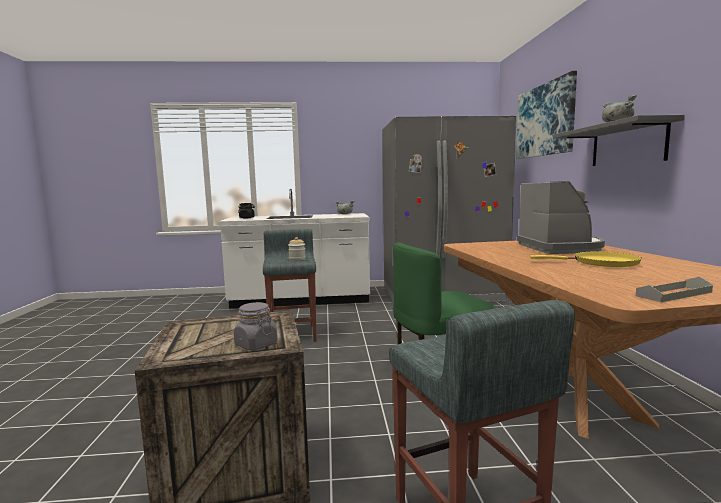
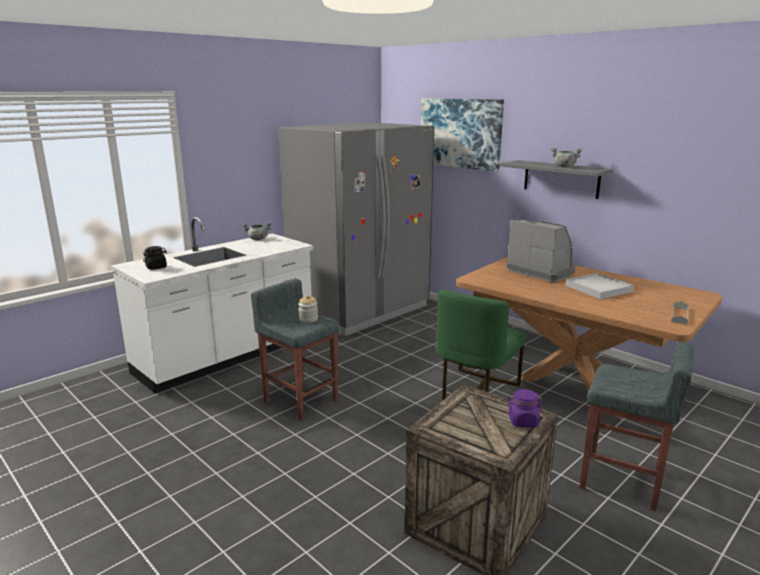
camera: 40 degrees left, 10 degrees up
(256, 344) = (523, 422): grey jar -> purple jar
(601, 263) = (599, 288): yellow frying pan -> white tray

